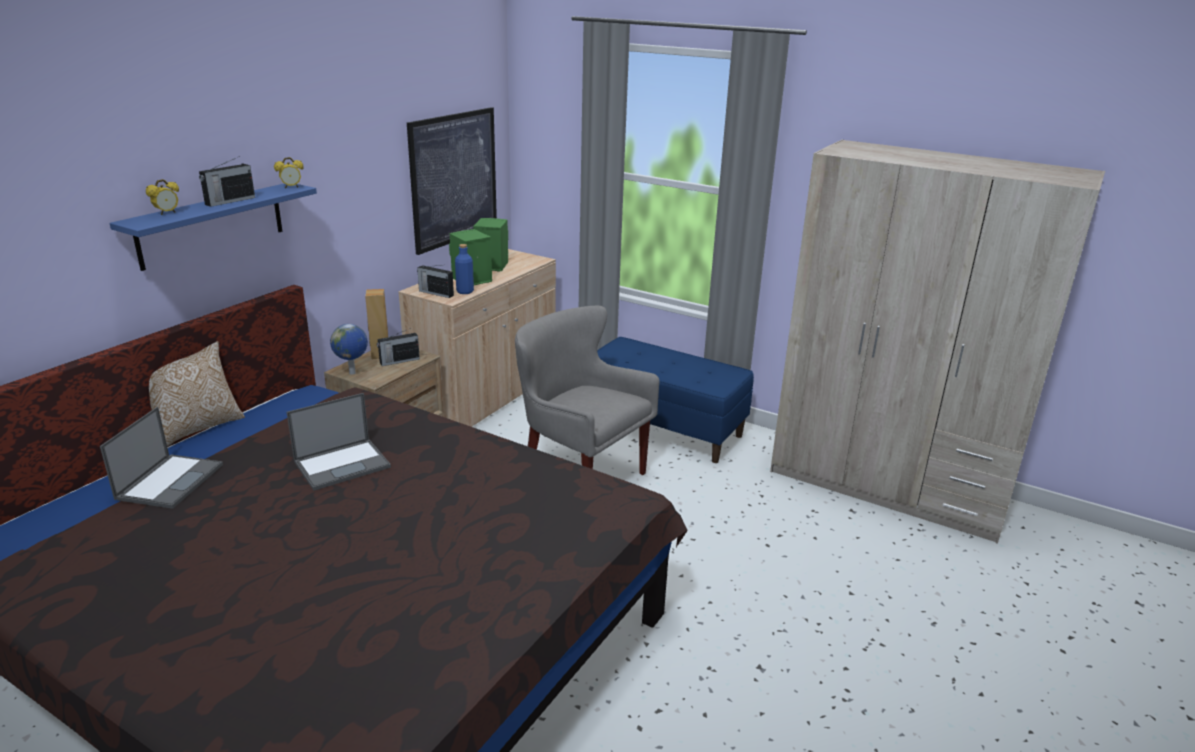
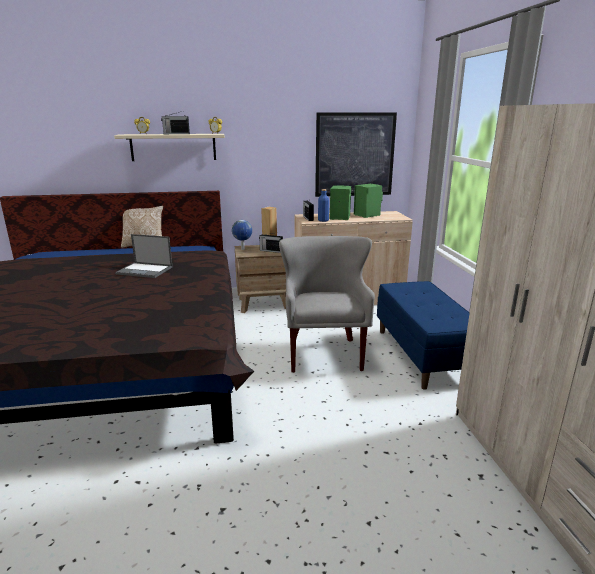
camera: 50 degrees right, 5 degrees down
(170, 481) = (95, 255): laptop -> none
(211, 225) = (173, 147): blue shelf -> beige shelf

